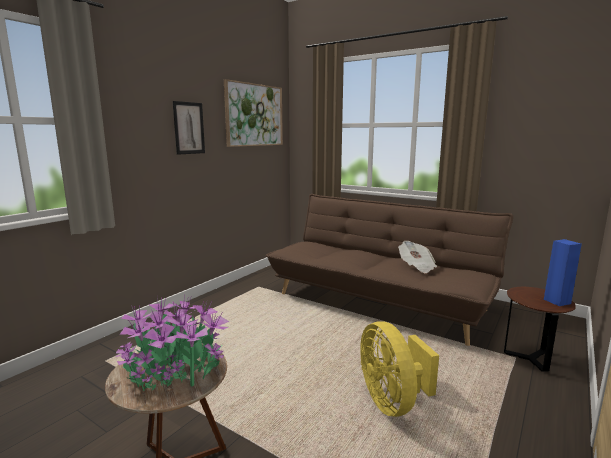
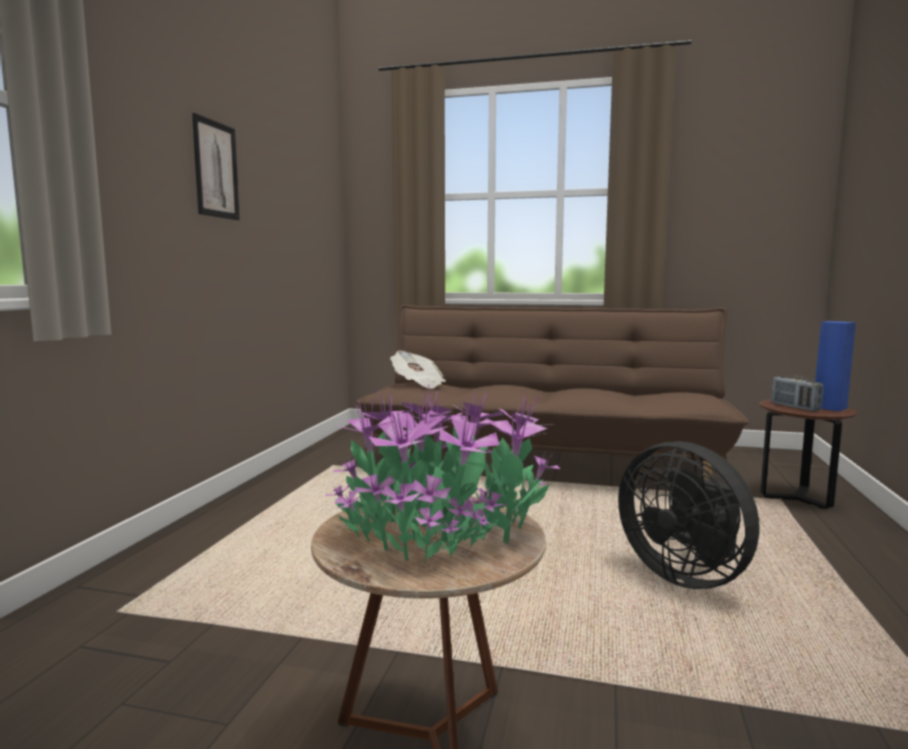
camera: 20 degrees left, 5 degrees down
(254, 115) = (302, 170): picture -> none
(392, 401) = (685, 574): yellow fan -> black fan
(416, 266) = (611, 393): newspaper -> newspaper (418, 384)
(529, 297) = (794, 407): none -> radio

